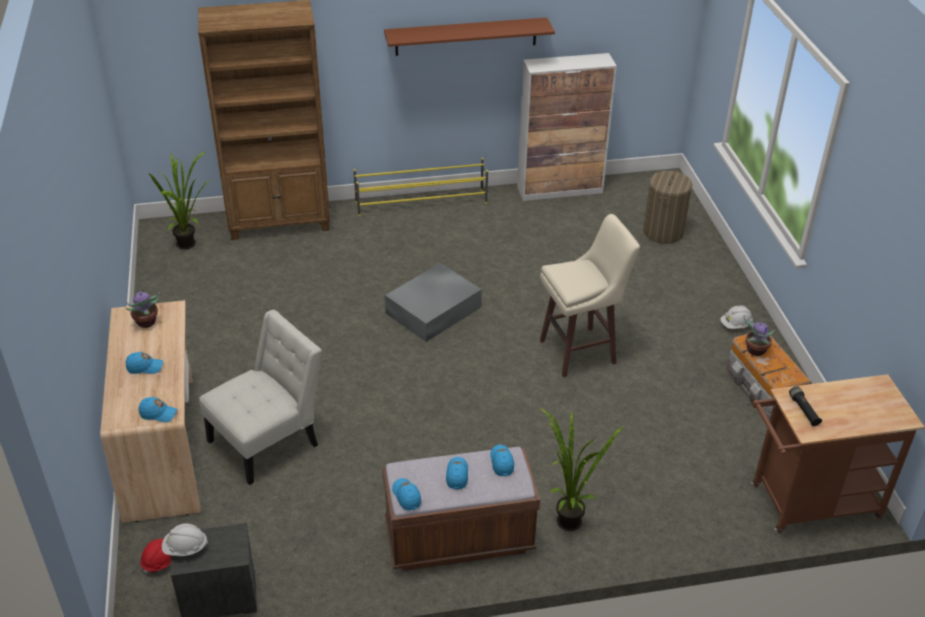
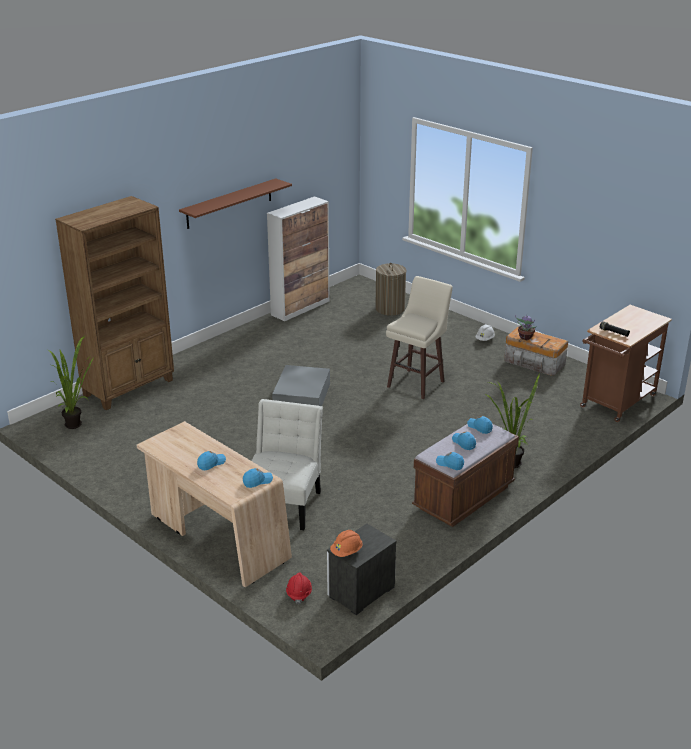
camera: 35 degrees left, 10 degrees down
(146, 323) = (175, 442): potted plant -> none
(185, 548) = (346, 551): white hard hat -> orange hard hat
(422, 203) = (218, 344): yellow shoe rack -> none

